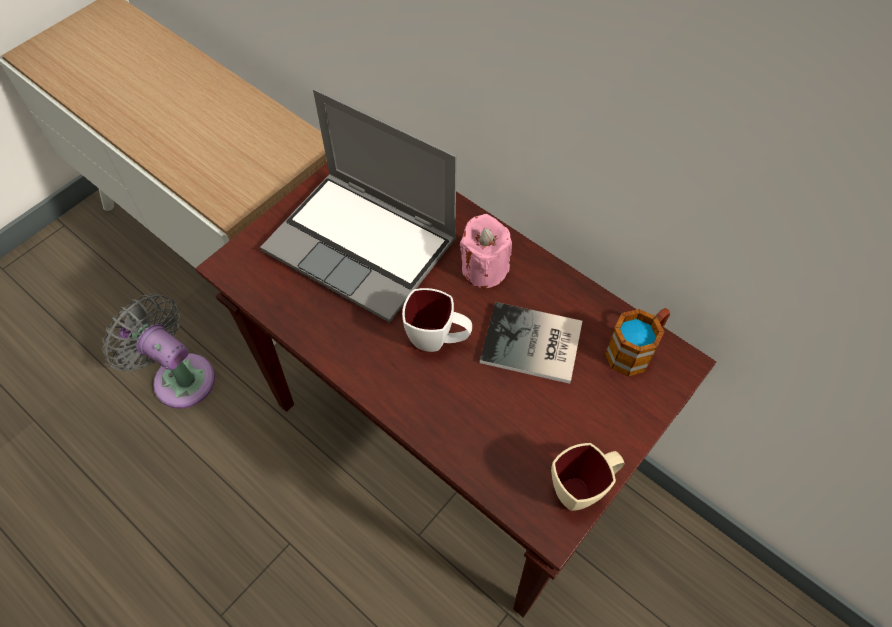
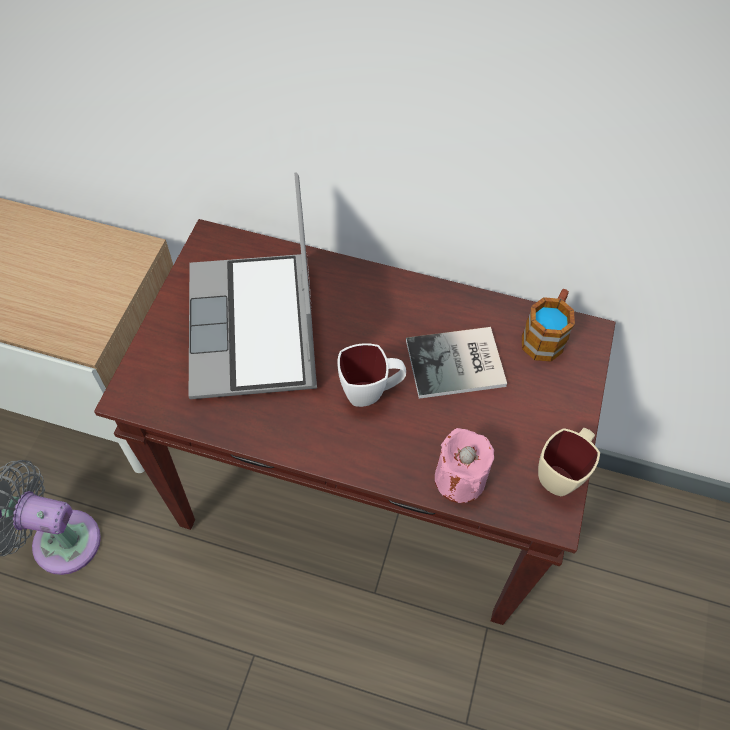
camera: 25 degrees left, 0 degrees up
(364, 246) = (255, 329): laptop -> laptop turned 75 degrees clockwise
(484, 269) = (379, 311): pink candle -> pink candle (459, 479)

